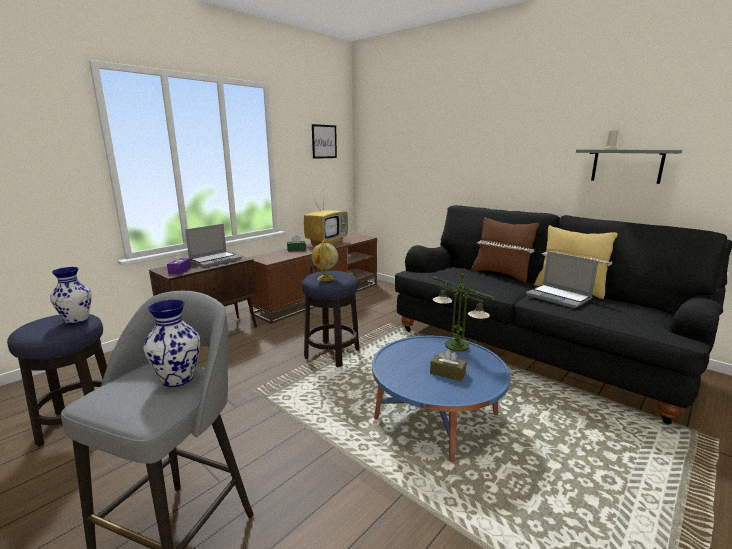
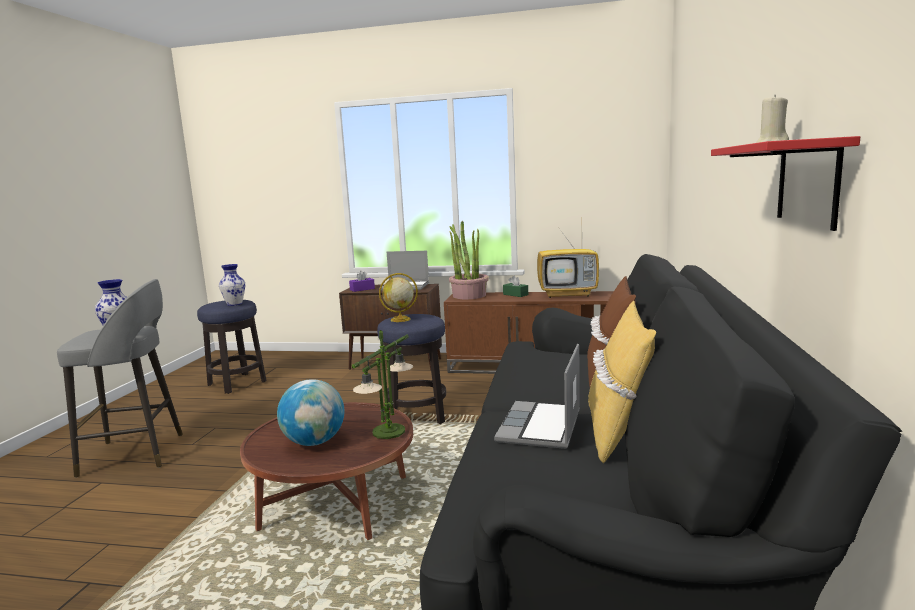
camera: 60 degrees right, 5 degrees down
(267, 257) = (469, 295): none -> potted plant
(324, 141) = (605, 152): picture -> none
(436, 416) = (335, 502): blue coffee table -> brown coffee table
(447, 373) = (314, 442): brown tissue box -> globe
(626, 166) = (807, 183): grey shelf -> red shelf

